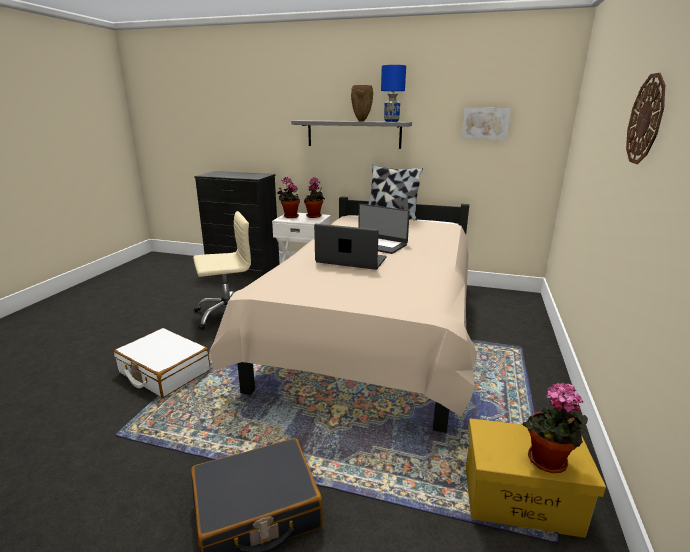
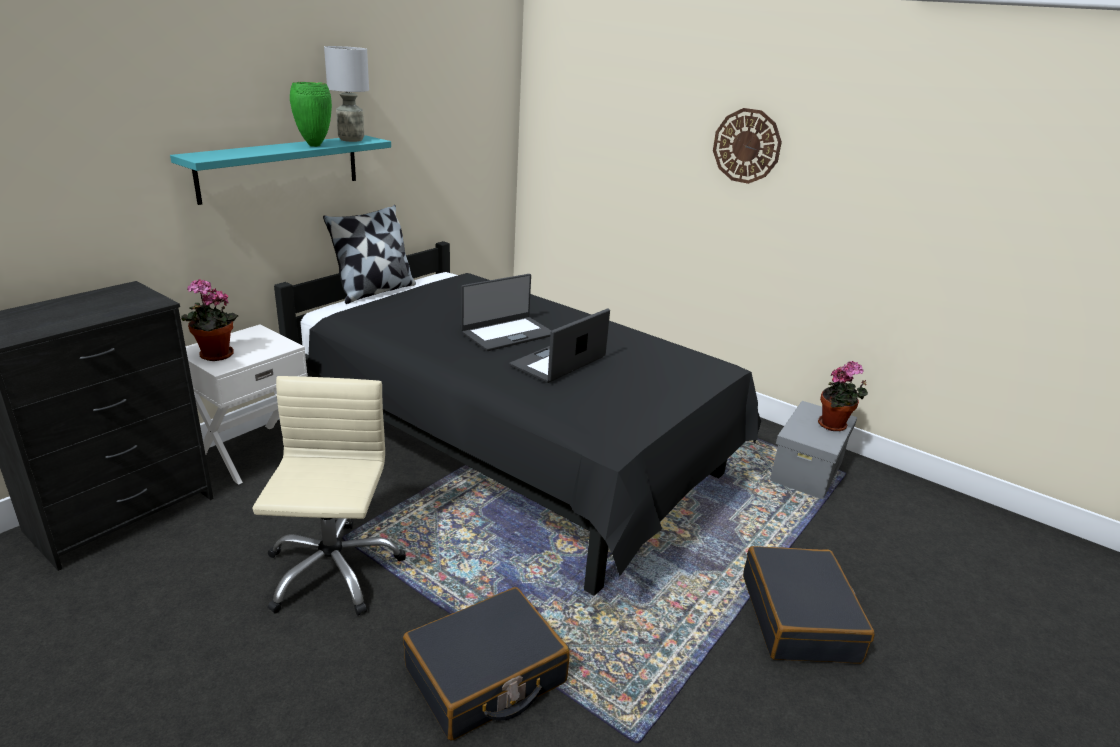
camera: 70 degrees left, 5 degrees up
(164, 372) = (486, 676): white suitcase -> black suitcase
(314, 216) = (251, 337): potted plant -> none
(353, 134) = (280, 168): grey shelf -> turquoise shelf
(361, 121) = (314, 145): brown vase -> green vase
(373, 332) = (513, 450): beige bed -> black bed
(391, 121) = (351, 140): blue table lamp -> grey table lamp
(485, 123) = (447, 127): picture -> none
(521, 499) = (806, 470): yellow storage box -> grey storage box

